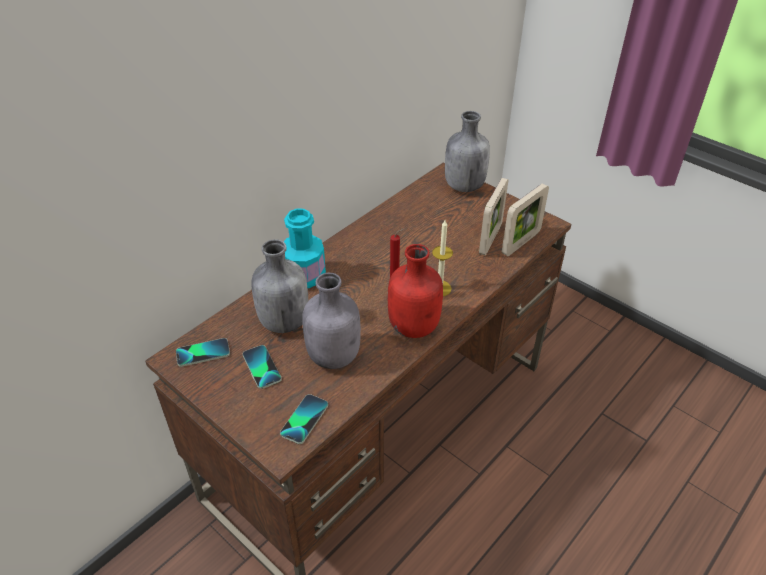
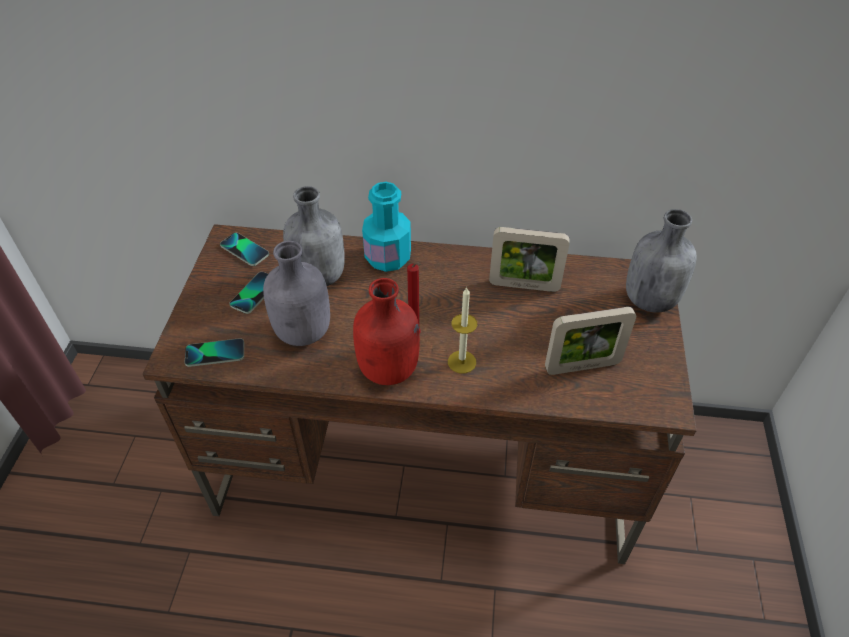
camera: 55 degrees right, 5 degrees up
(521, 243) = (605, 397): picture frame -> picture frame (524, 285)

